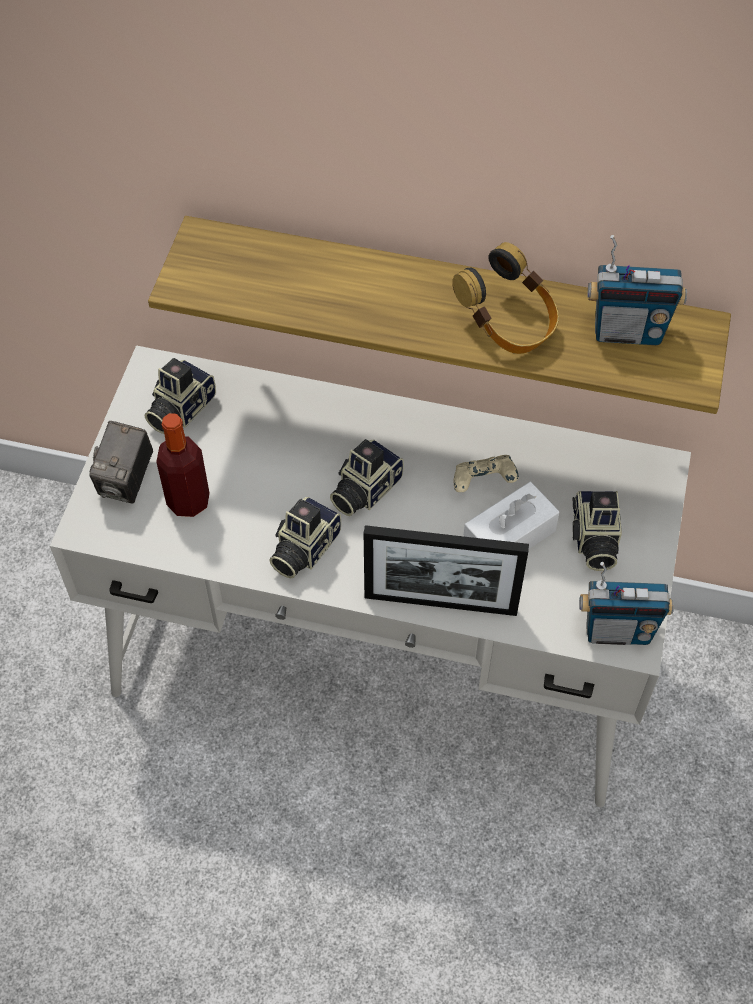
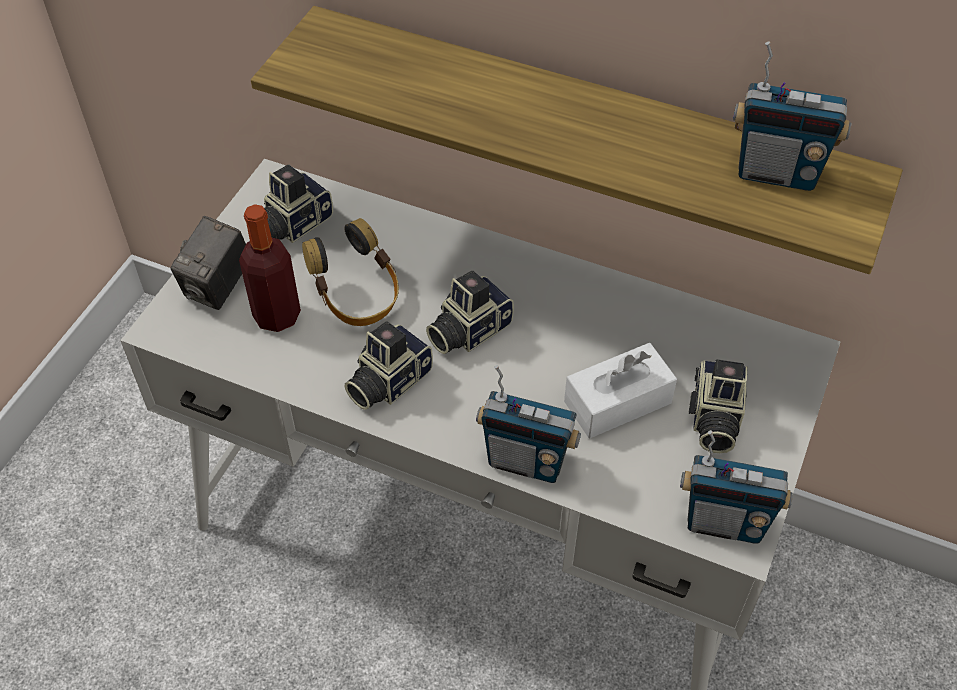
camera: 10 degrees right, 5 degrees down
(440, 603) = (526, 461): picture frame -> radio
(483, 483) = (600, 341): beige game controller -> none
(508, 324) = (640, 149): headphones -> headphones (357, 296)

